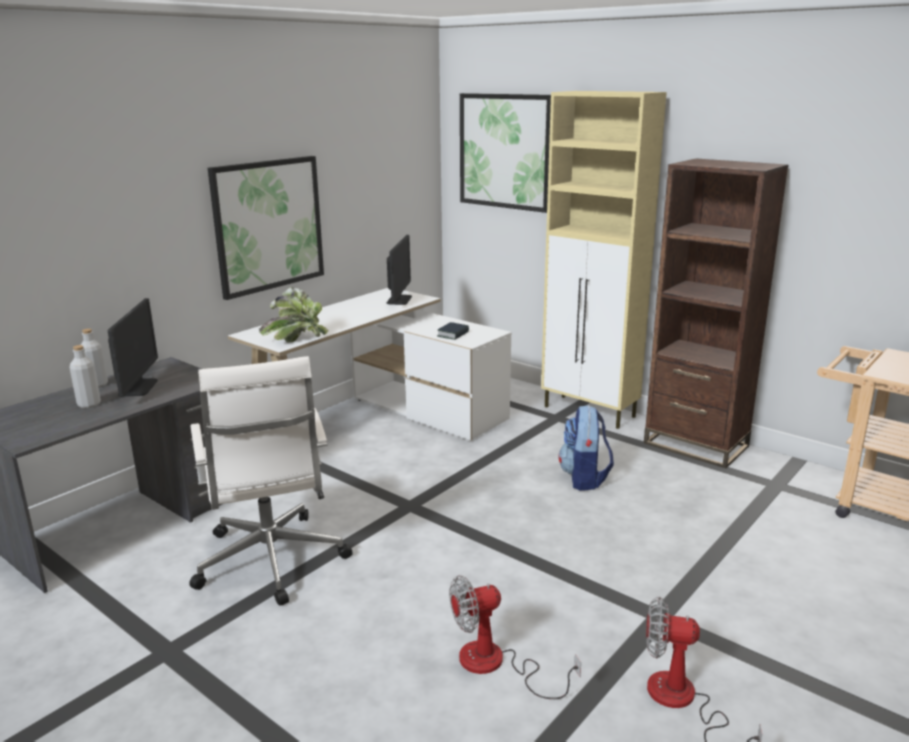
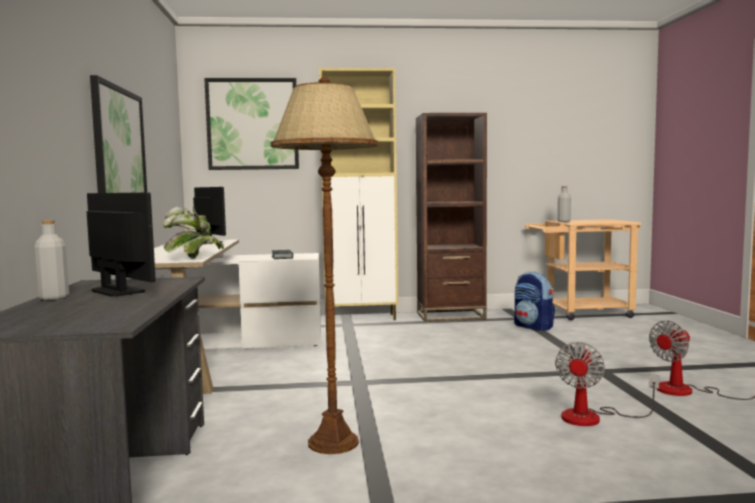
camera: 45 degrees left, 15 degrees down
(89, 404) = (97, 303): grey bottle -> grey bottle (563, 221)
(271, 562) = (332, 443): white office chair -> brown floor lamp
(584, 478) = (431, 340): backpack -> backpack (533, 327)

